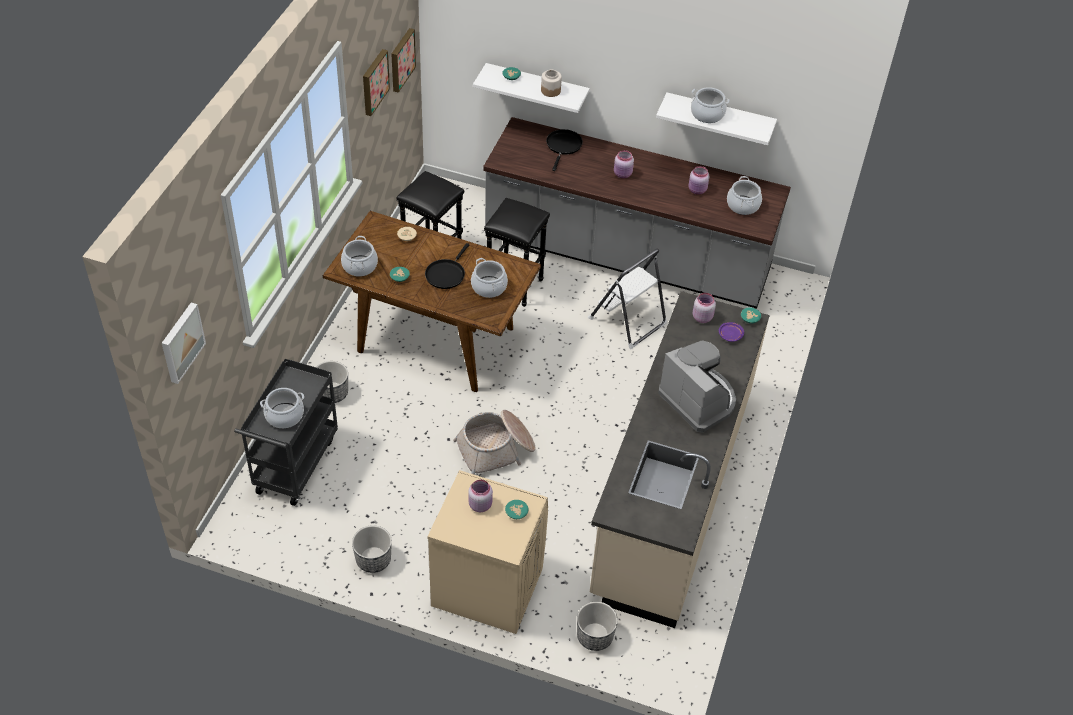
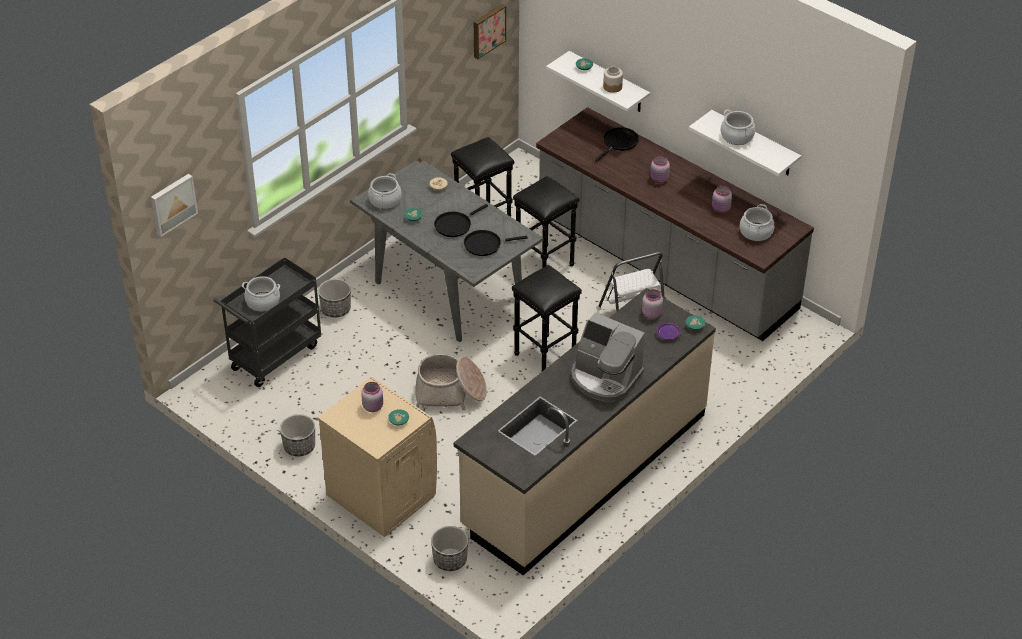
camera: 25 degrees right, 5 degrees down
(374, 82) = (445, 42): picture -> none
(434, 339) = (447, 289): brown dining table -> grey dining table
(489, 287) = (485, 245): cooking pot -> black frying pan
(567, 383) = (545, 356): none -> black stool
(698, 400) = (605, 378): coffee machine -> coffee machine turned 135 degrees clockwise

